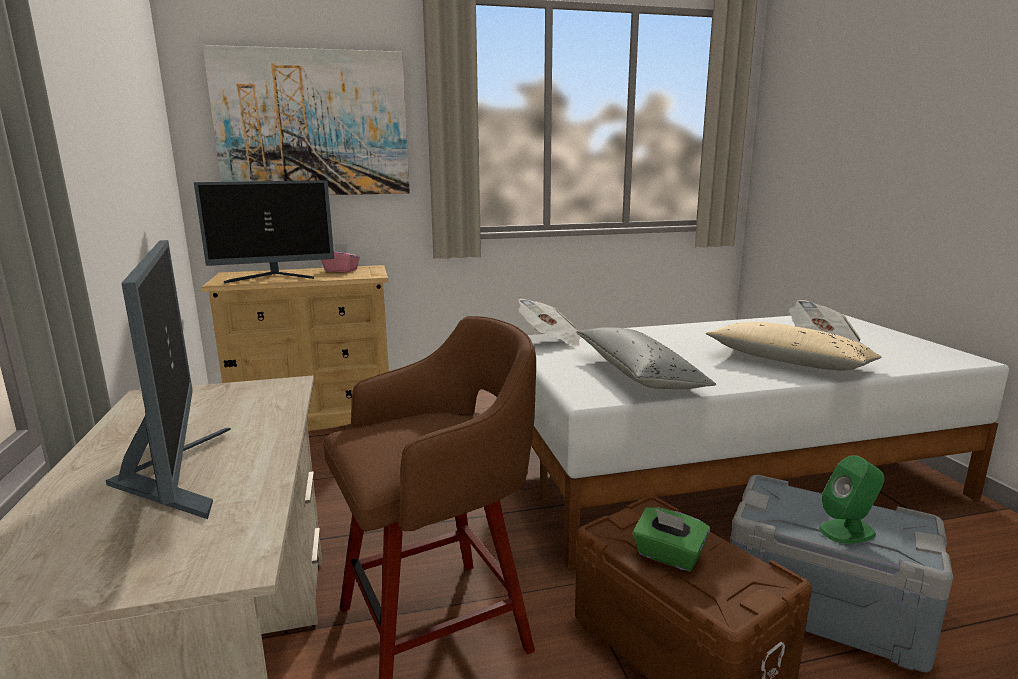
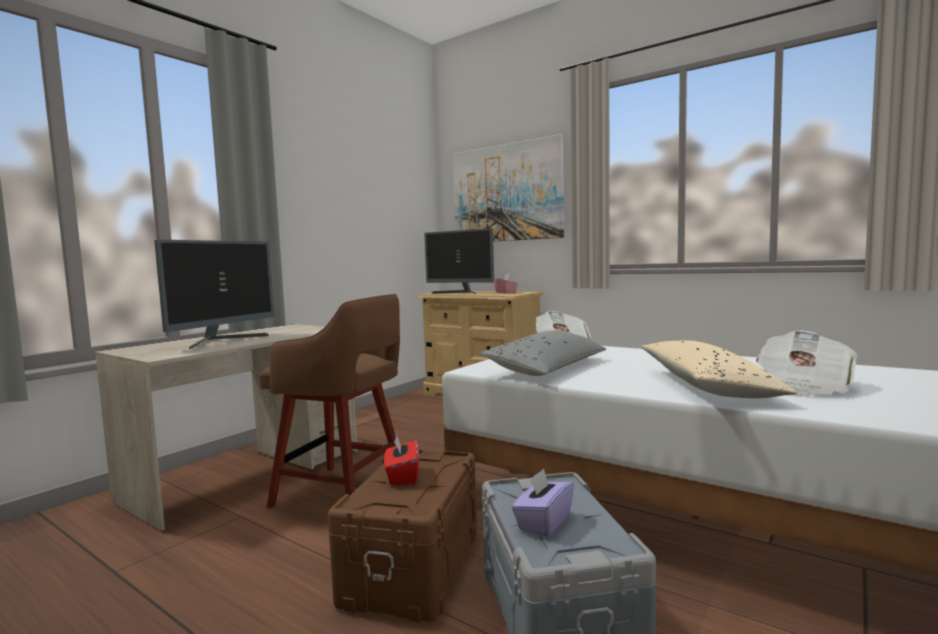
camera: 50 degrees right, 10 degrees down
(668, 556) = (402, 476): green tissue box -> red tissue box
(847, 531) = (543, 523): green speaker -> purple tissue box

